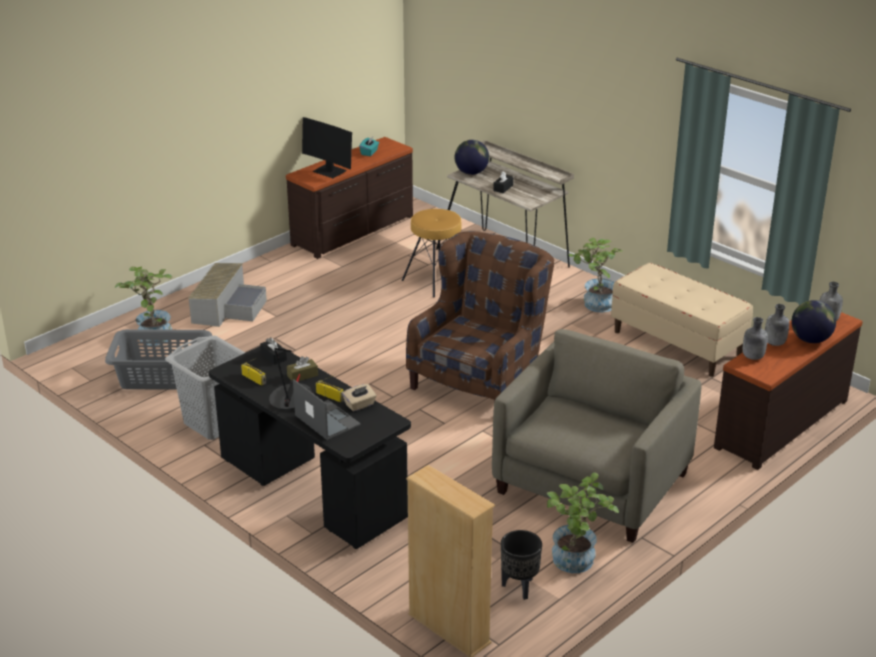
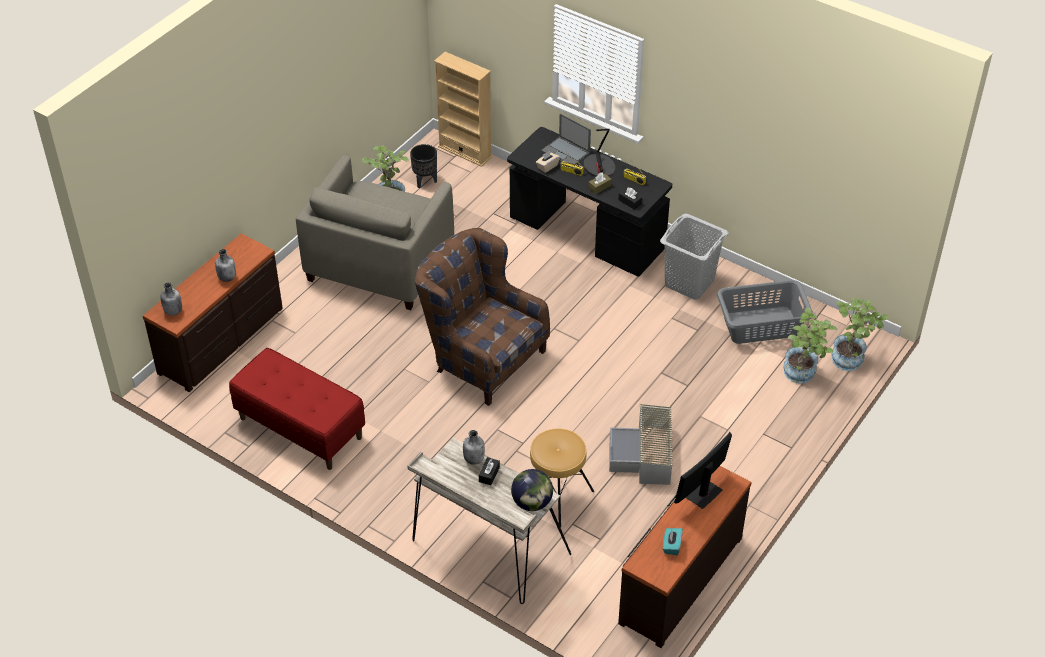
camera: 170 degrees right, 15 degrees up
(227, 307) = (755, 422): grey storage box -> grey storage box (644, 455)
(329, 172) = (702, 494): monitor -> monitor turned 75 degrees counterclockwise
(481, 380) = (481, 357): brown armchair -> brown armchair turned 105 degrees clockwise
(594, 305) = (382, 476): potted plant -> potted plant (851, 358)
(677, 344) = (300, 428): beige bench -> red bench
(752, 357) = (249, 260): grey bottle -> grey bottle (474, 459)
(810, 339) = (195, 285): globe -> none

